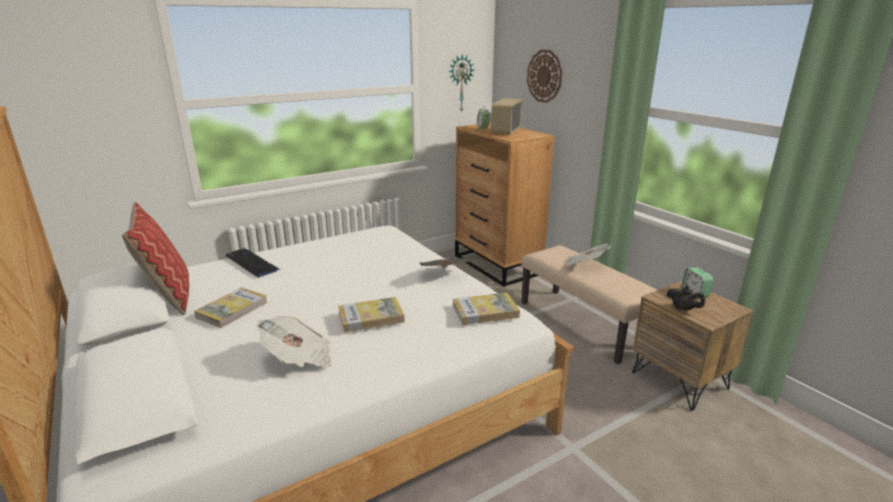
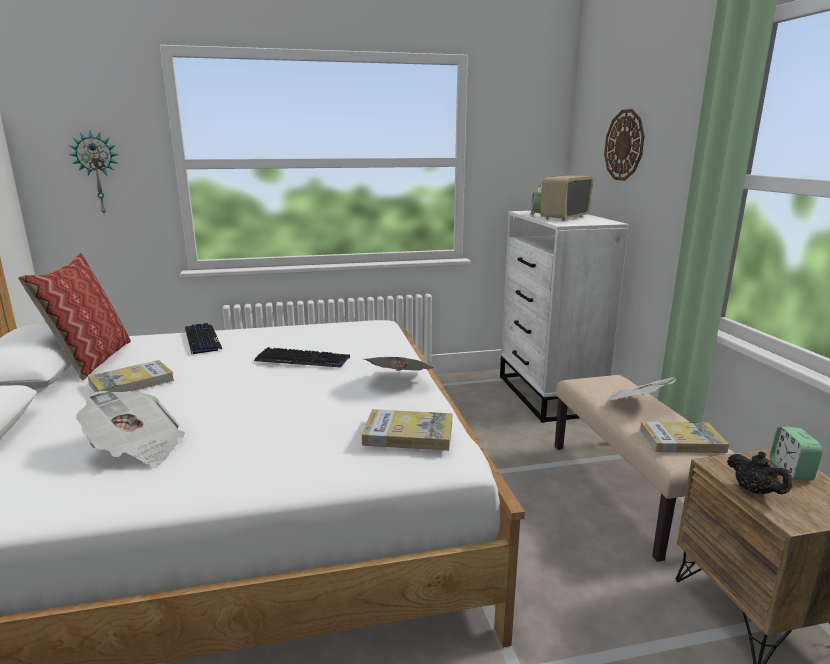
camera: 20 degrees right, 5 degrees down
(355, 269) = (302, 360): none -> keyboard
(371, 317) = (261, 415): book -> book (681, 440)
(460, 83) = (522, 159): wall clock -> wall clock (98, 173)
(497, 265) = (549, 395): brown dresser -> white dresser

